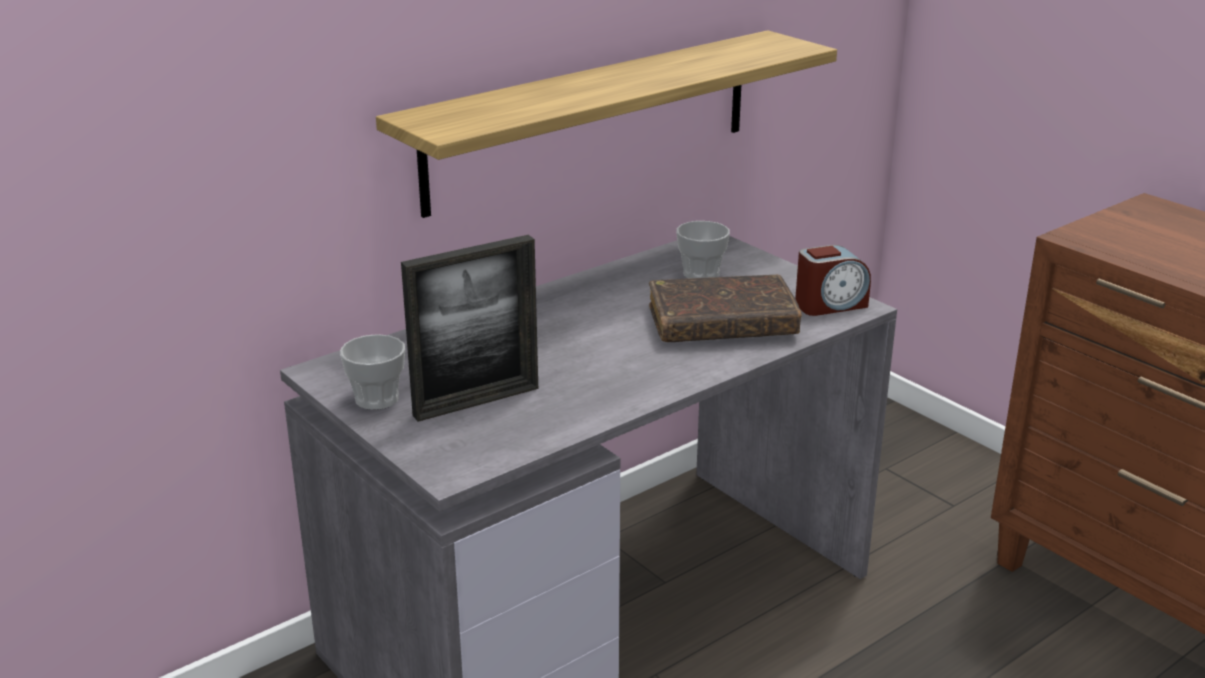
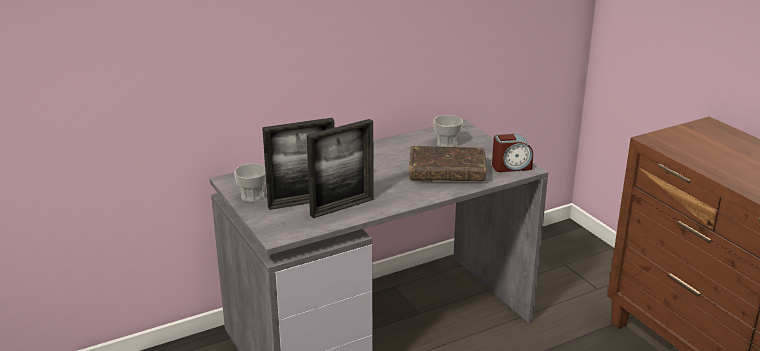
camera: 10 degrees right, 0 degrees up
(555, 404) = (342, 207): none -> picture frame
(592, 120) = (391, 56): shelf -> none

